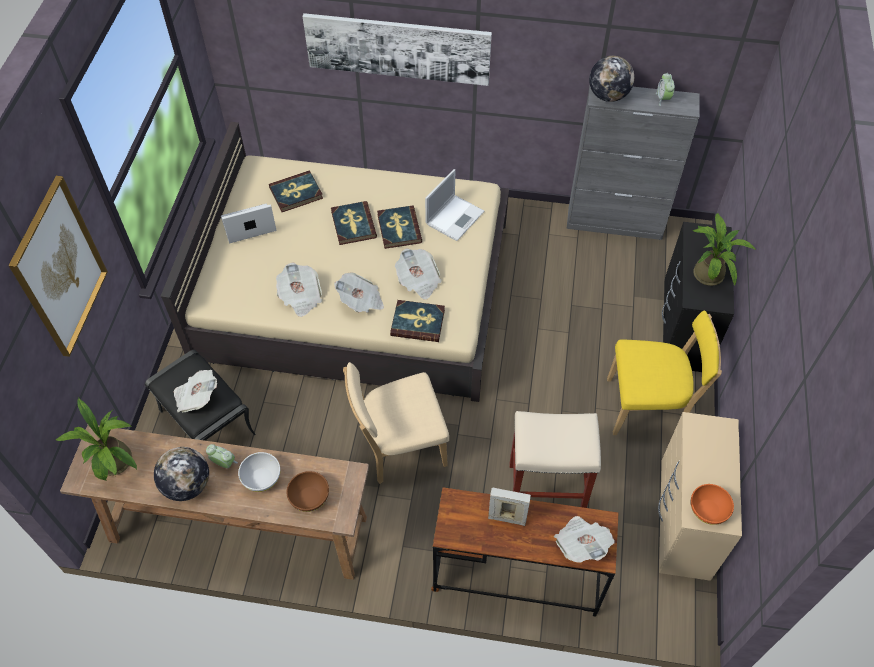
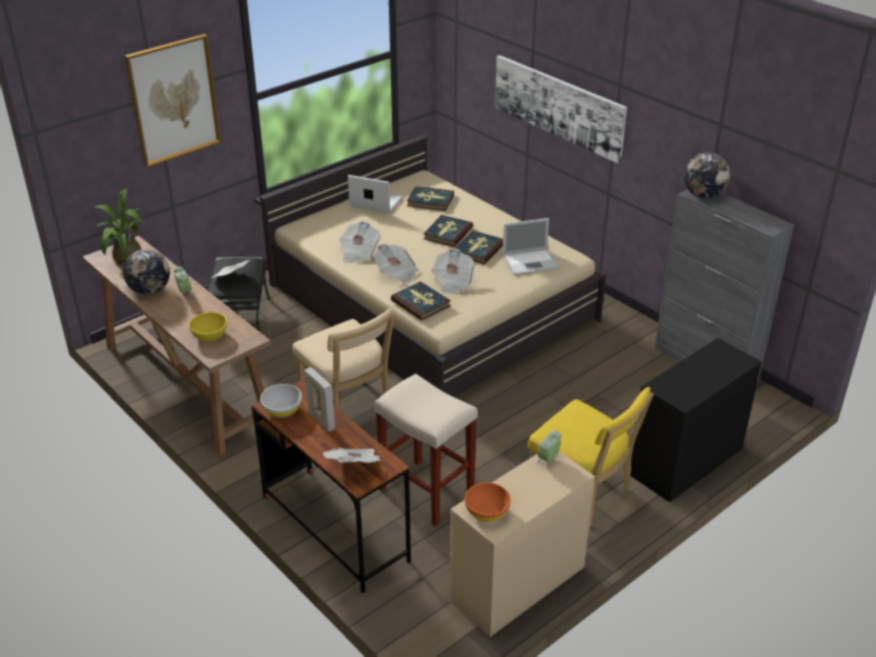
camera: 40 degrees right, 20 degrees down
(261, 478) = (195, 310): white bowl -> white bowl (282, 410)
(309, 497) = (209, 335): brown bowl -> yellow bowl
(399, 447) = (347, 404): beige chair -> beige chair turned 150 degrees counterclockwise
(663, 98) = (752, 215): alarm clock -> alarm clock (548, 460)
(709, 272) = (698, 377): potted plant -> none

